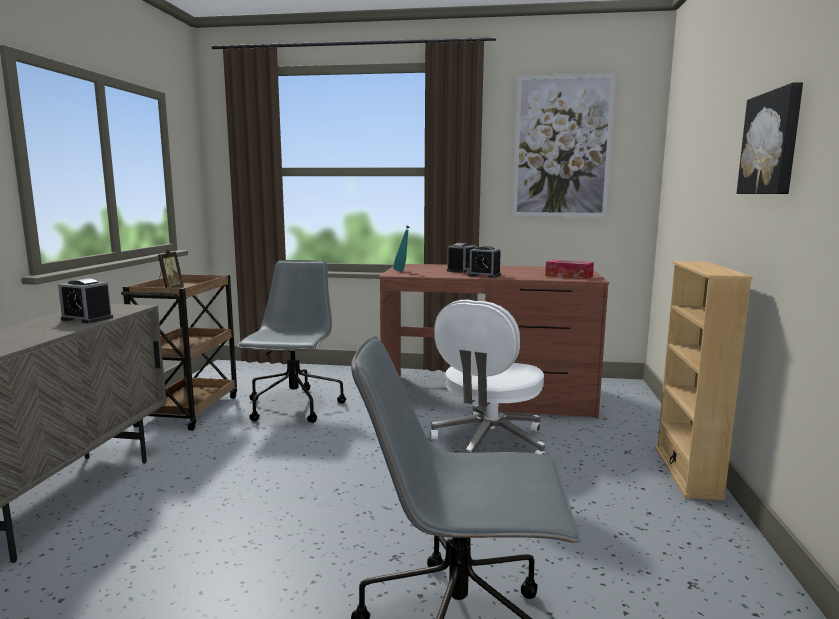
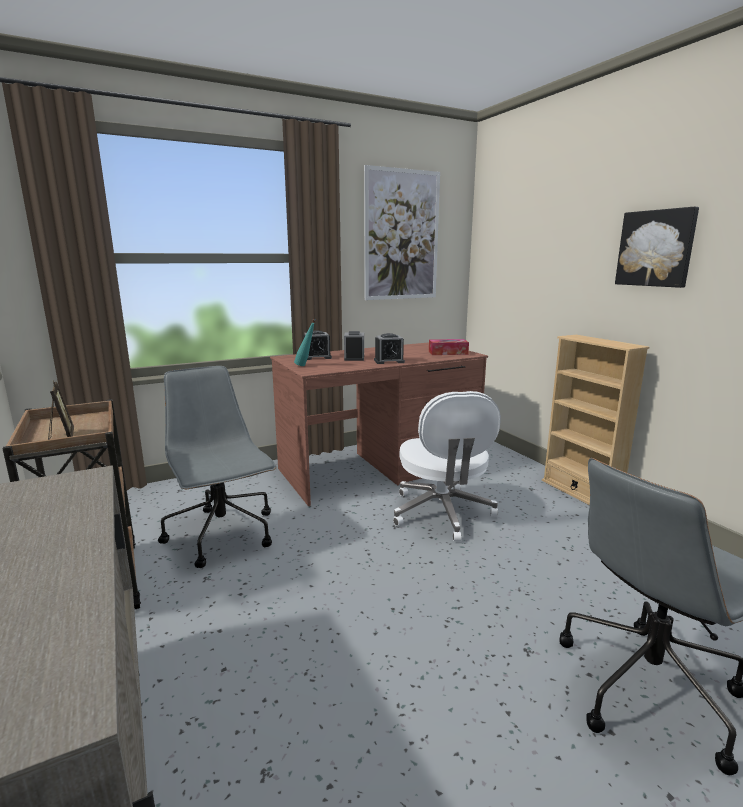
camera: 35 degrees left, 5 degrees up
(87, 318) = (66, 516): alarm clock -> alarm clock (317, 357)

